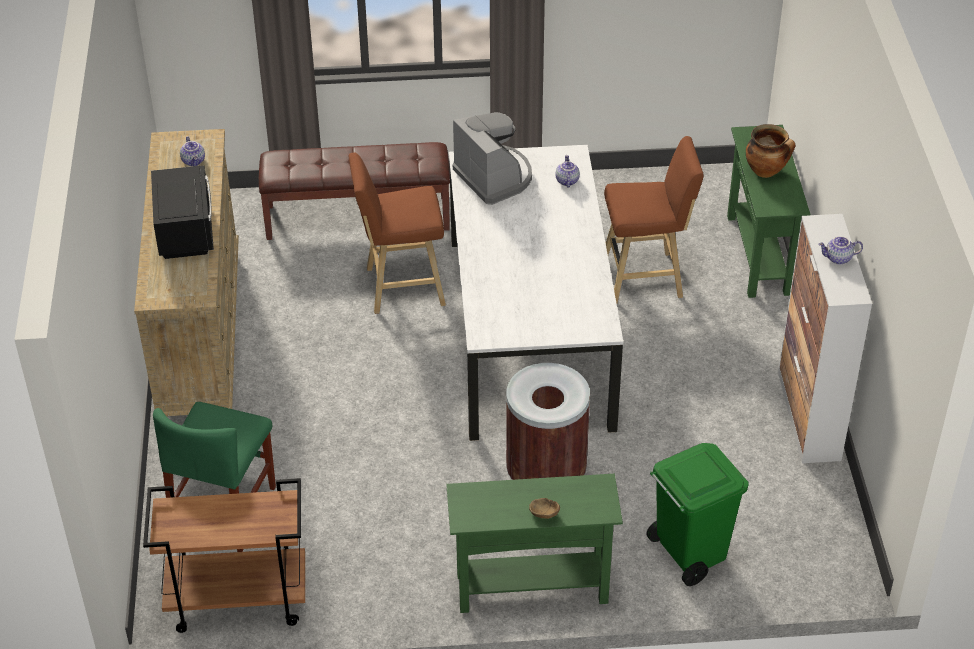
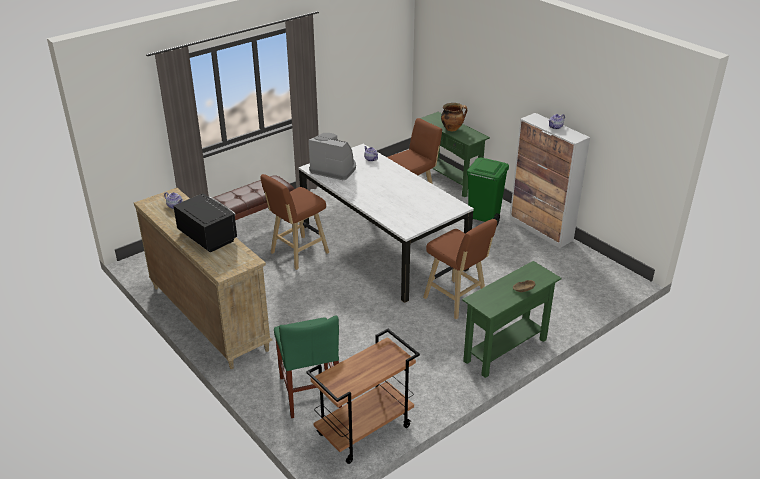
camera: 35 degrees left, 10 degrees down
(545, 475) = (457, 301): brown trash can -> brown stool
(689, 553) = (556, 303): green trash can -> green trash can (483, 218)

